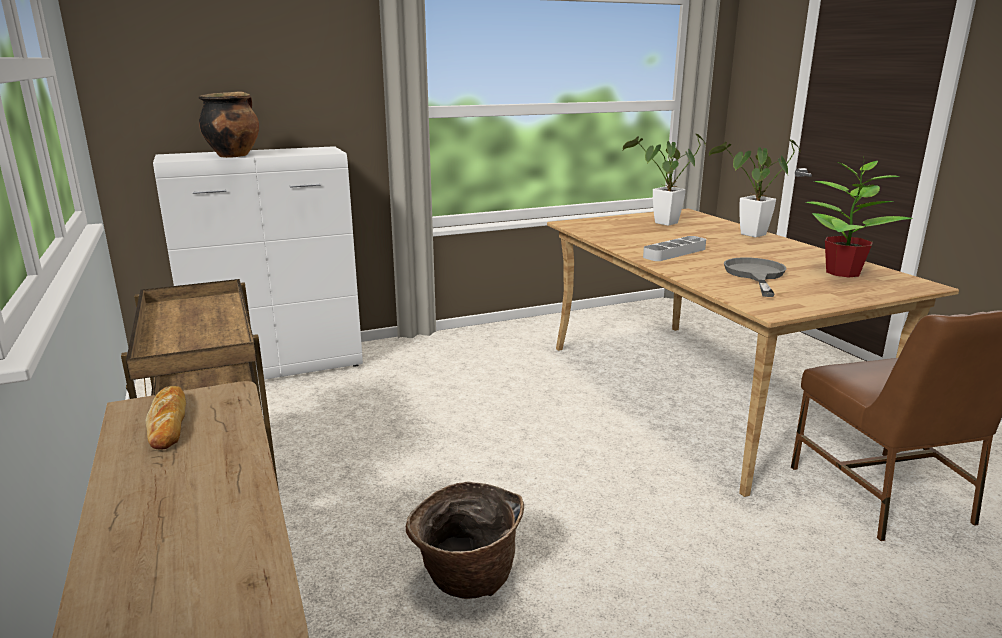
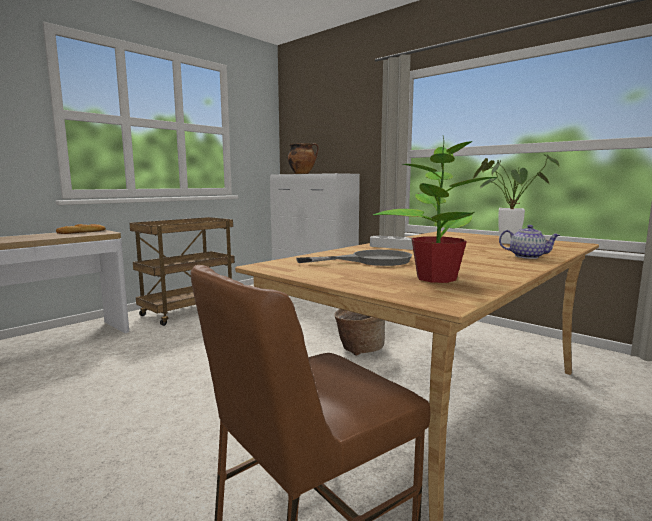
camera: 65 degrees right, 10 degrees down
(466, 578) = (137, 362): basket -> basket (359, 349)
(749, 235) = (527, 256): potted plant -> teapot

